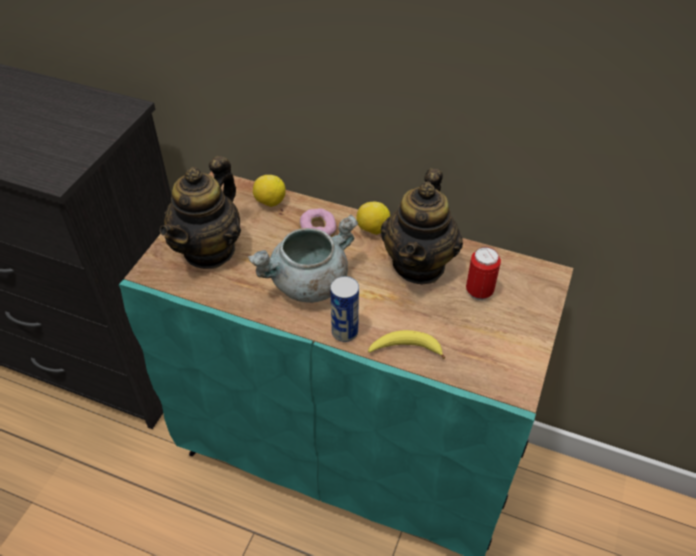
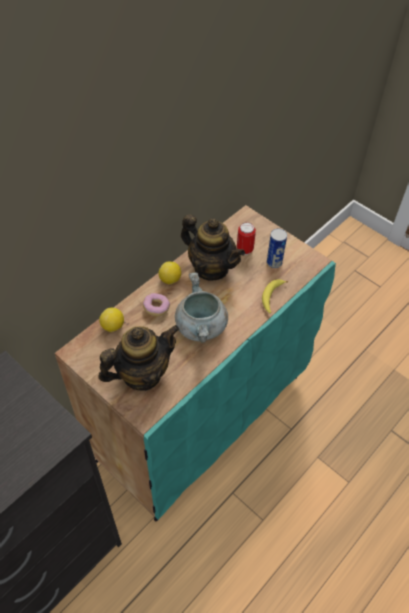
camera: 70 degrees left, 5 degrees up
(209, 250) = (142, 374): teapot -> teapot turned 75 degrees counterclockwise
(344, 332) = (247, 321): can -> can (274, 262)

